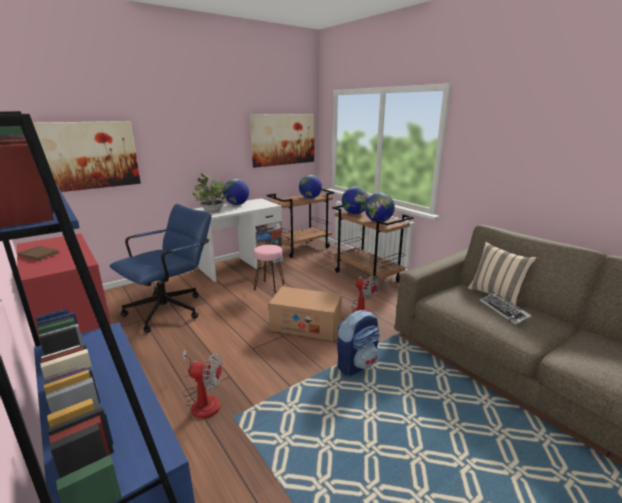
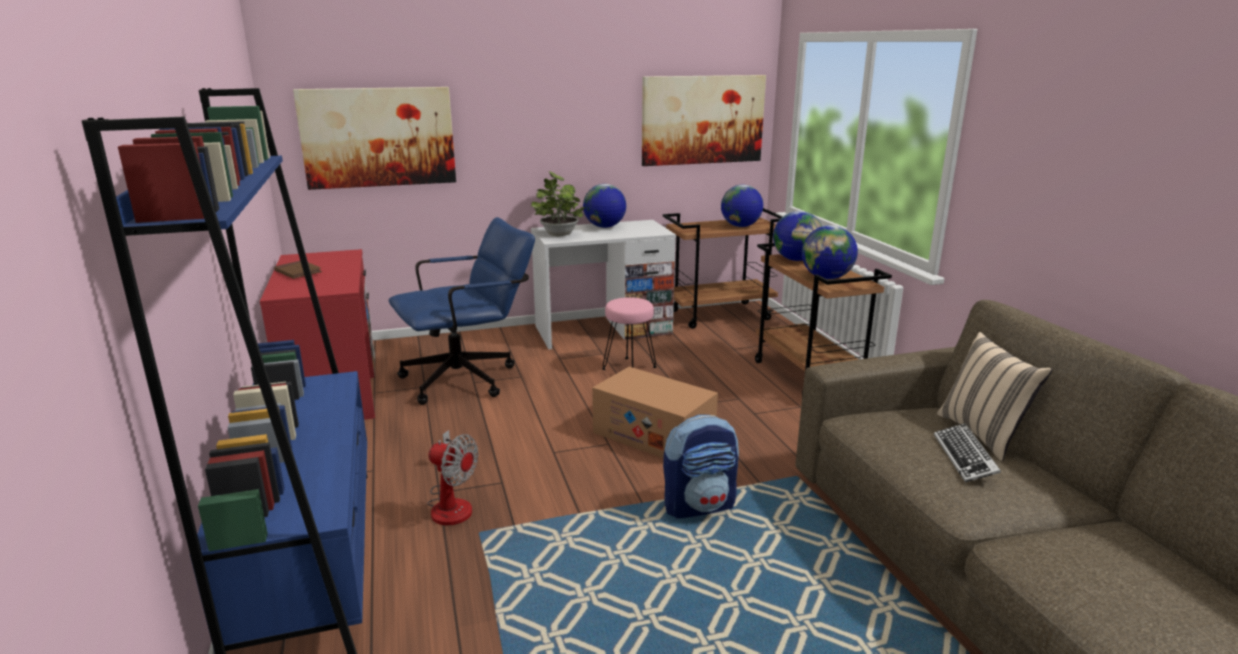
camera: 20 degrees right, 0 degrees up
(362, 309) = (763, 427): fan -> none

